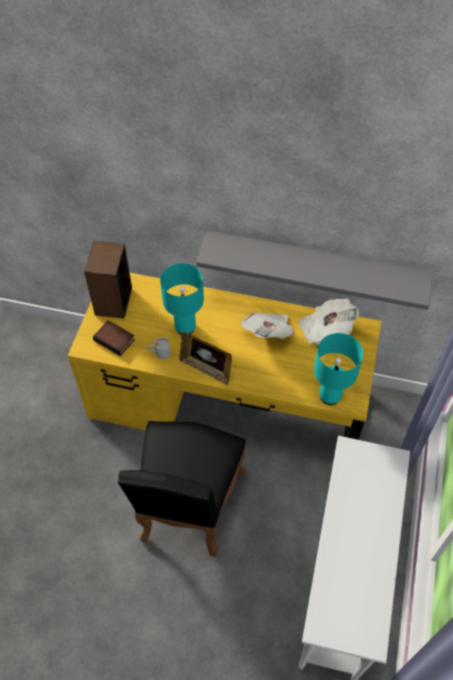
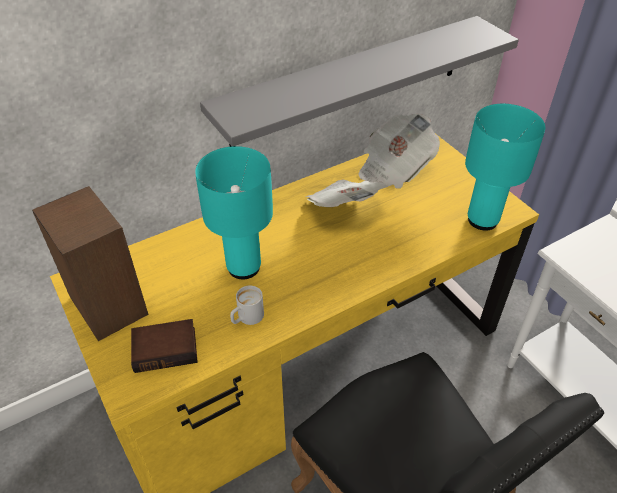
camera: 45 degrees left, 10 degrees down
(206, 369) = (326, 291): picture frame -> none

